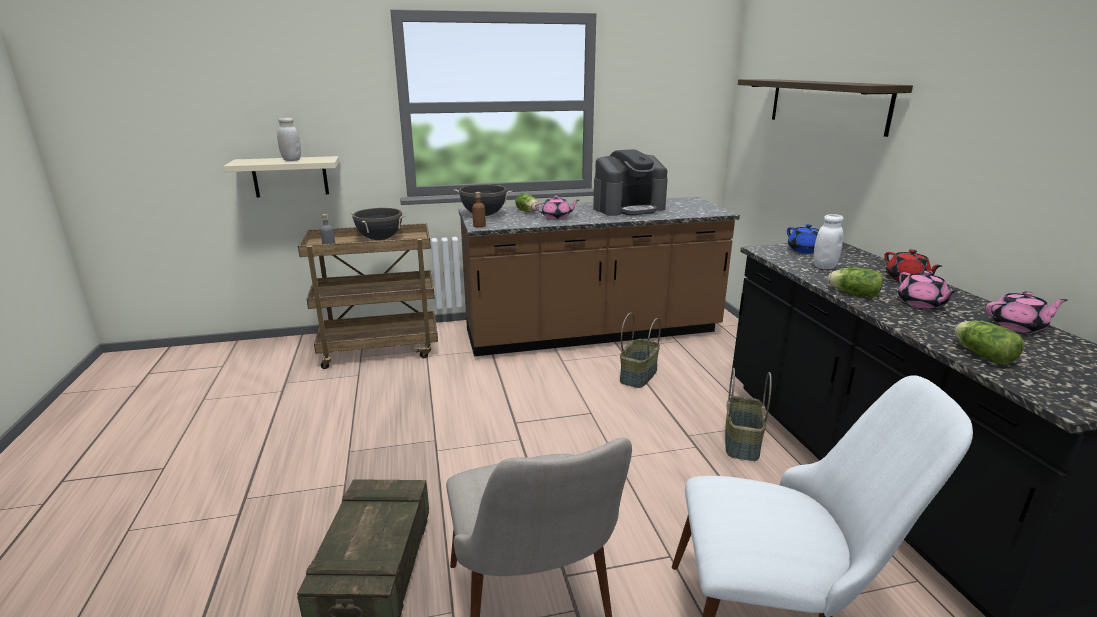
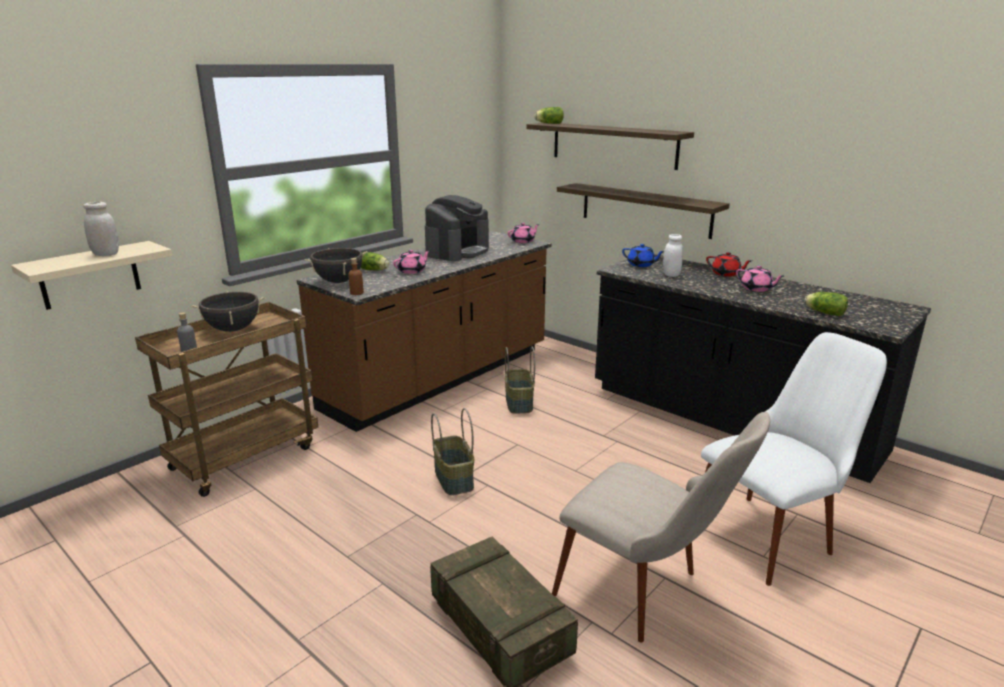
camera: 35 degrees left, 0 degrees up
(742, 443) = (642, 427): basket -> basket (454, 479)
(847, 187) = (645, 210): none -> shelf
(852, 293) = (714, 290): lettuce -> lettuce (548, 123)
(1018, 326) = (815, 292): pink teapot -> pink teapot (523, 241)

